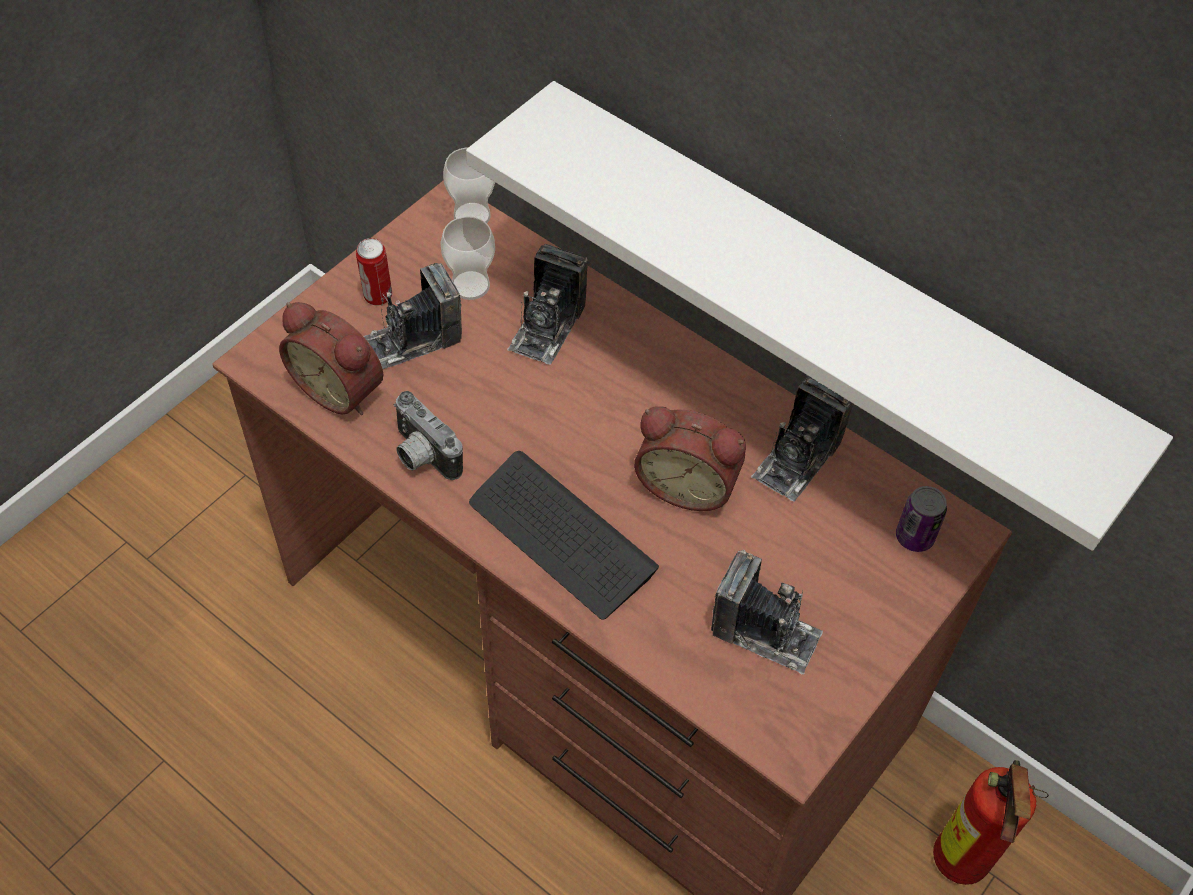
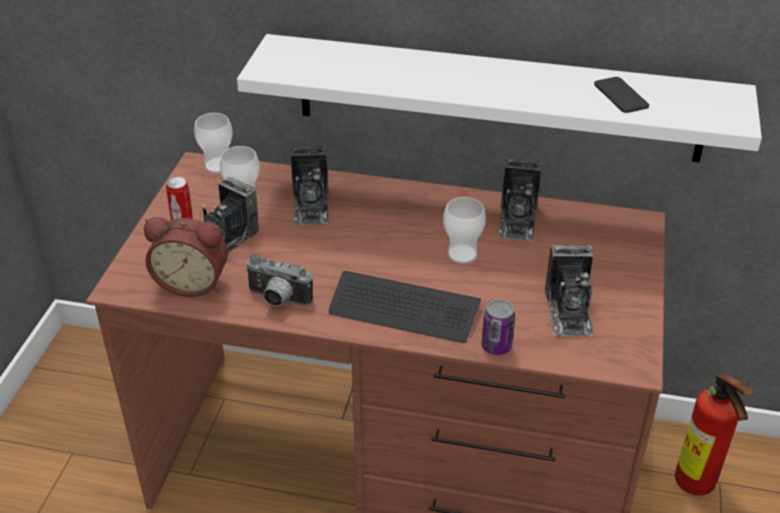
camera: 25 degrees left, 15 degrees down
(688, 483) = (462, 254): alarm clock -> cup
(765, 632) = (568, 311): camera -> camera turned 90 degrees clockwise
(914, 537) = (615, 233): can -> can (496, 346)
(953, 378) = (621, 95): none -> phone

